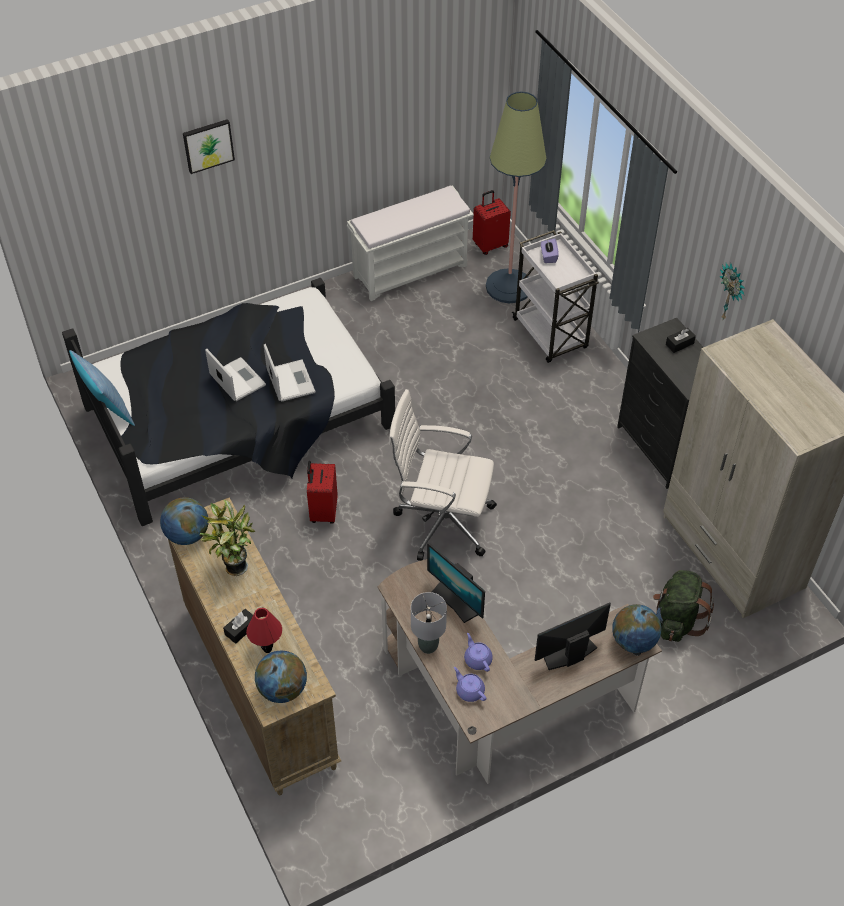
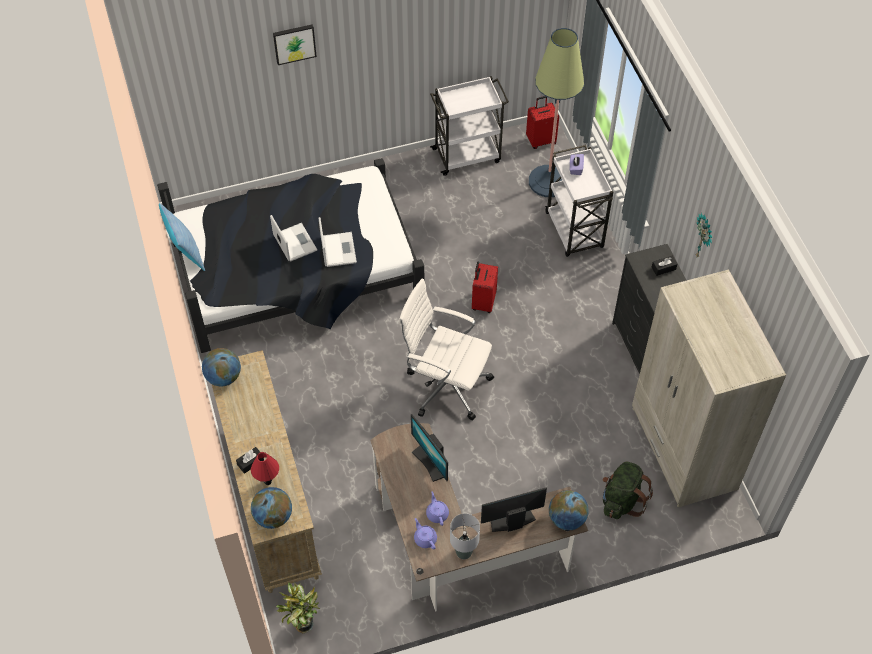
camera: 10 degrees right, 5 degrees up
(233, 567) = (254, 410): potted plant -> potted plant (302, 624)
(323, 511) = (350, 361): red suitcase -> red suitcase (483, 302)
(411, 270) = (467, 155): white bench -> white cart
(428, 646) = (400, 496): grey table lamp -> grey table lamp (464, 553)

